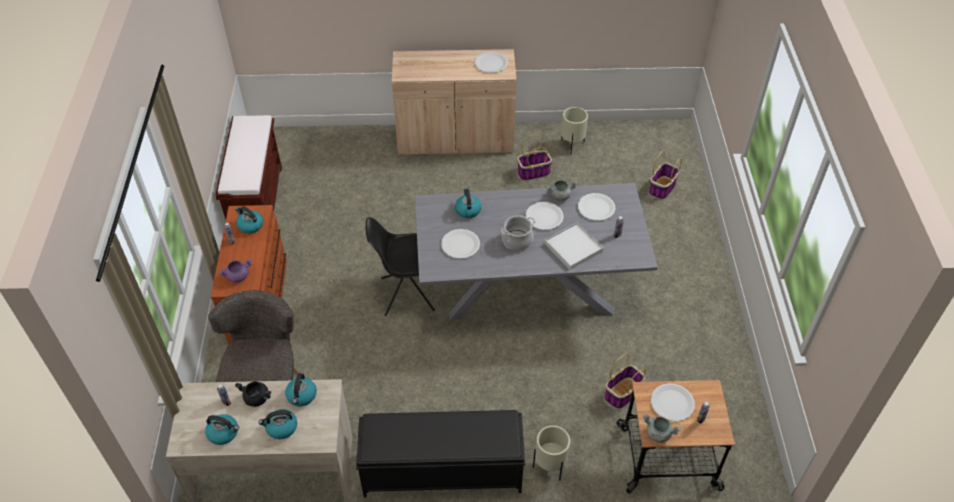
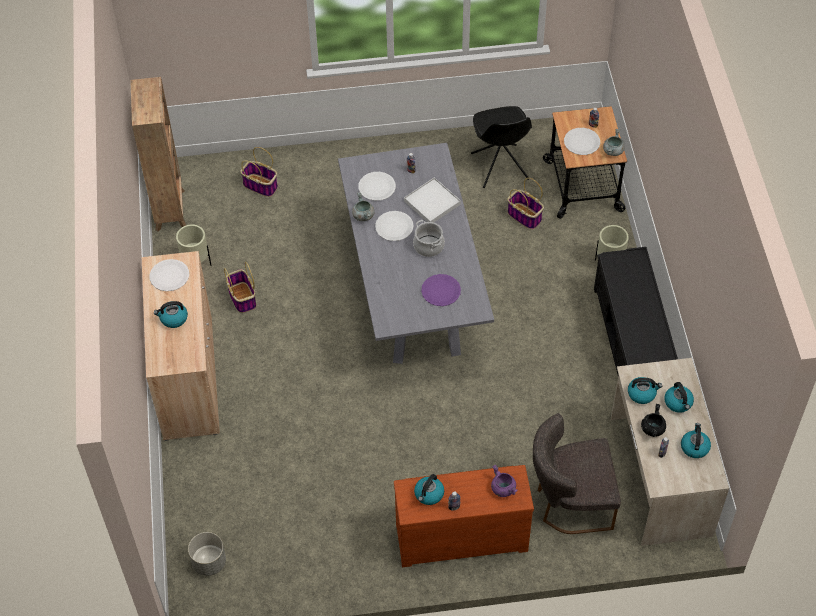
camera: 95 degrees left, 5 degrees up
(257, 202) = (310, 574): brown bench -> none
(287, 148) = (209, 562): none -> grey planter
(406, 294) = (434, 397): black chair -> black chair (500, 167)
(460, 245) = (441, 291): white plate -> purple plate
(467, 210) = (392, 289): kettle -> kettle (173, 319)
(634, 131) = (170, 209): none -> brown bookcase

